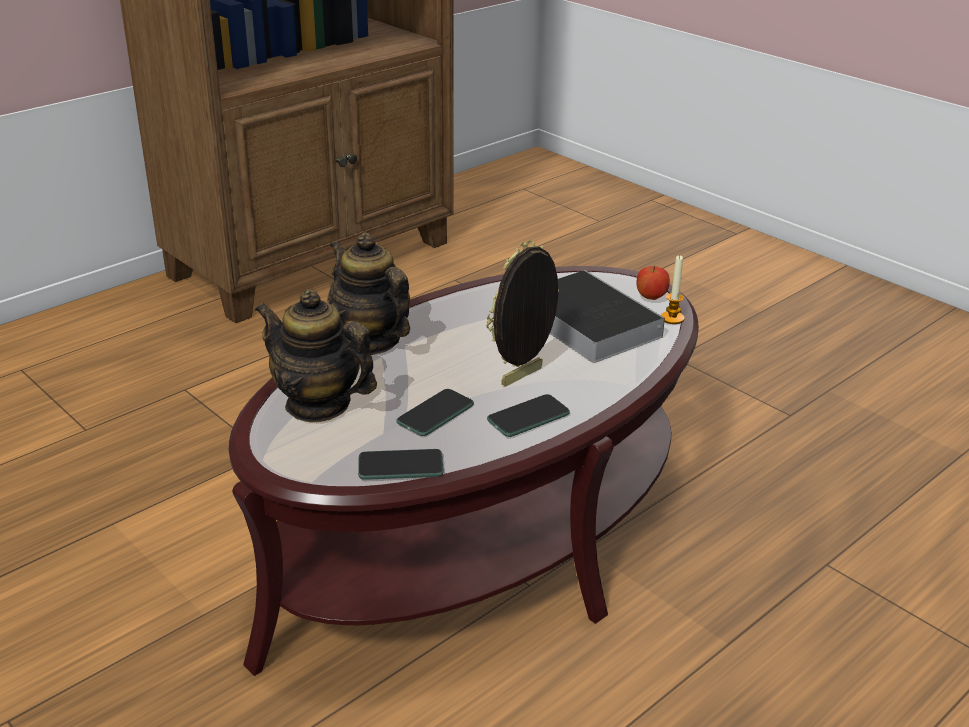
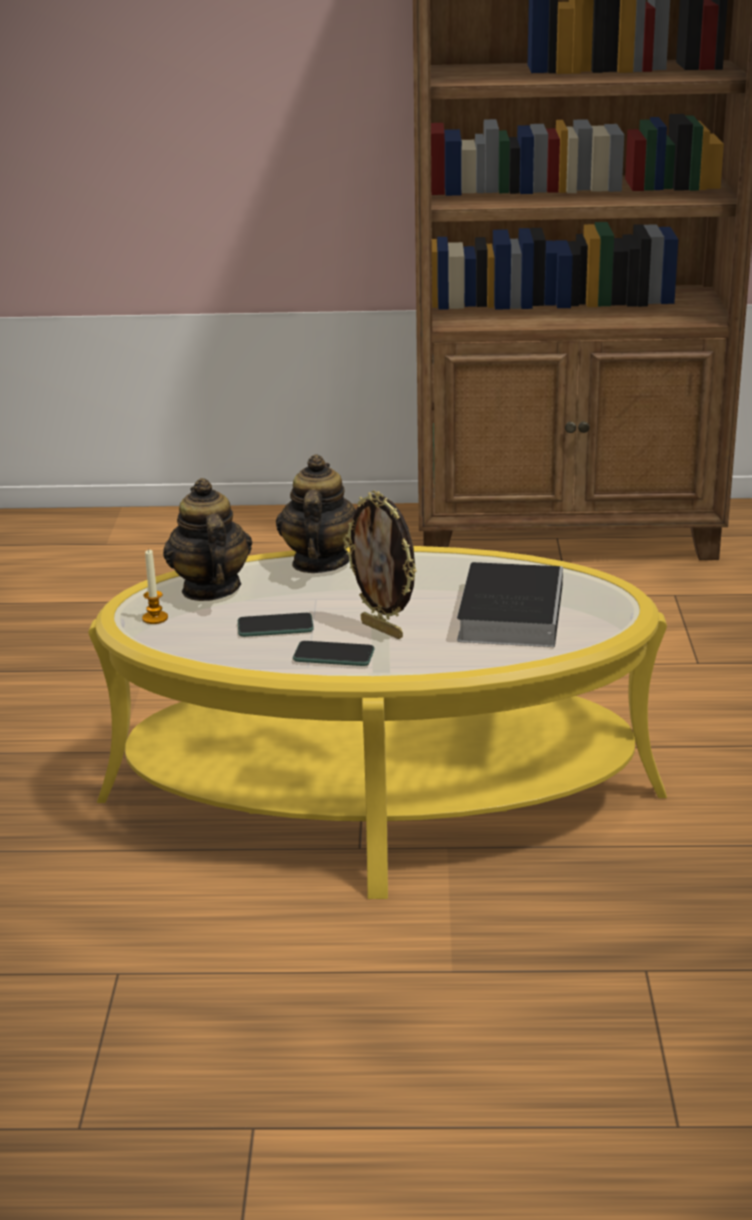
camera: 45 degrees right, 5 degrees down
(400, 466) = (192, 647): phone -> none
(482, 533) = (381, 796): brown coffee table -> yellow coffee table
(523, 377) = (383, 630): picture frame -> picture frame turned 135 degrees counterclockwise
(650, 297) = (609, 615): apple -> none
(672, 318) = (594, 637): candle -> candle (155, 618)

